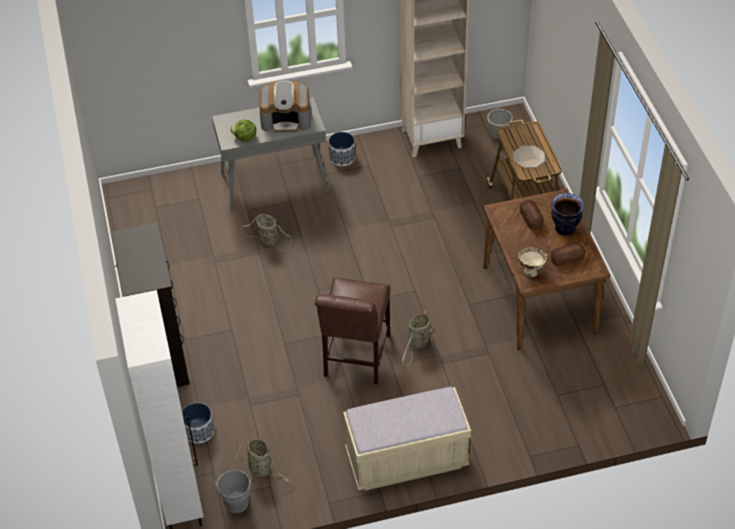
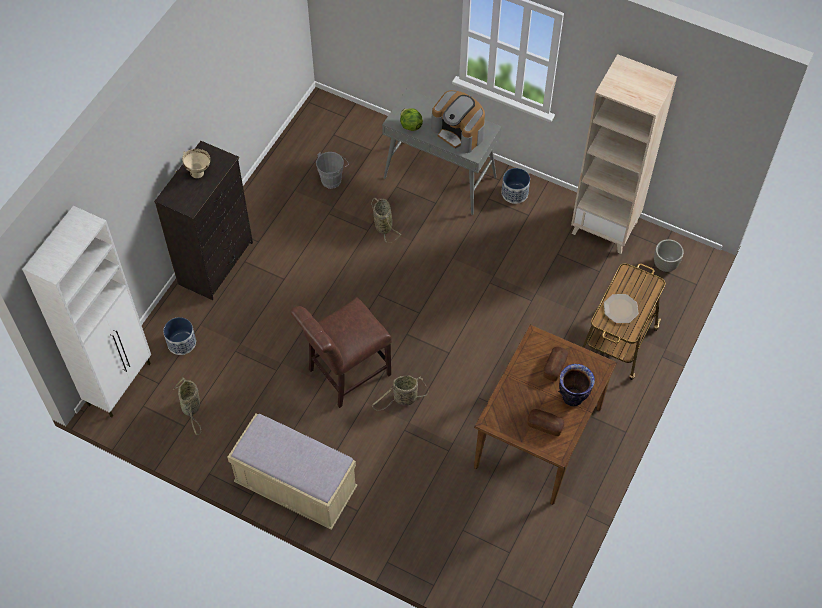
camera: 40 degrees right, 10 degrees up
(236, 500) = (152, 418): grey bucket -> grey bucket (333, 179)
(530, 271) = (503, 412): beige bowl -> beige bowl (198, 172)

